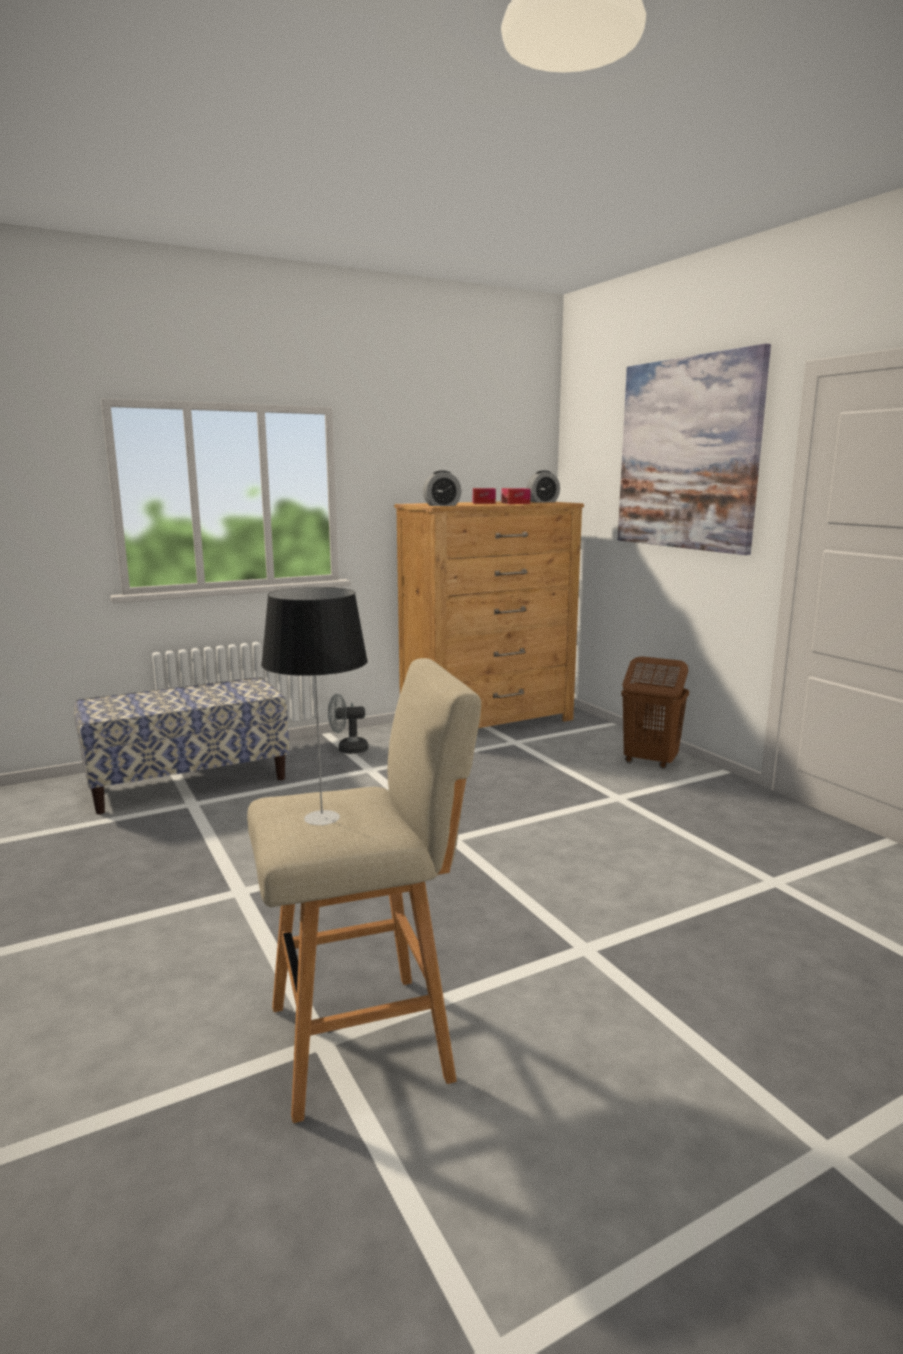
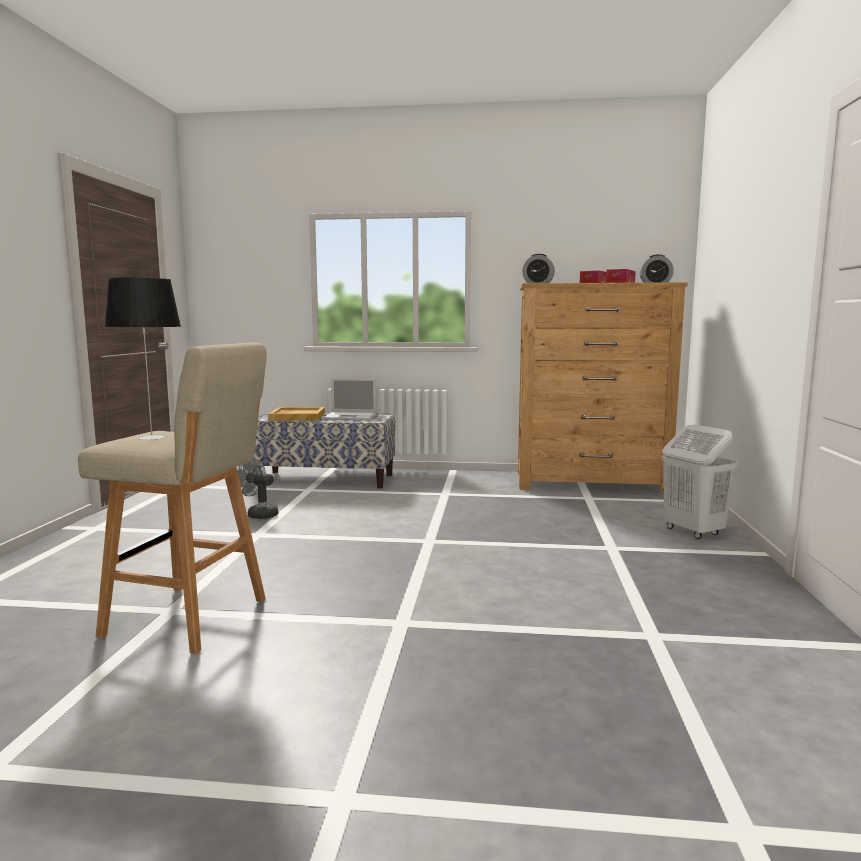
camera: 35 degrees right, 5 degrees down
(141, 703) = (297, 416): none -> beige tray
(219, 691) = (351, 417): none -> laptop
(347, 749) = (451, 480): grey fan -> grey fan (258, 514)
(649, 761) = (692, 532): brown laundry basket -> white laundry basket
(687, 454) = (759, 221): picture -> none

